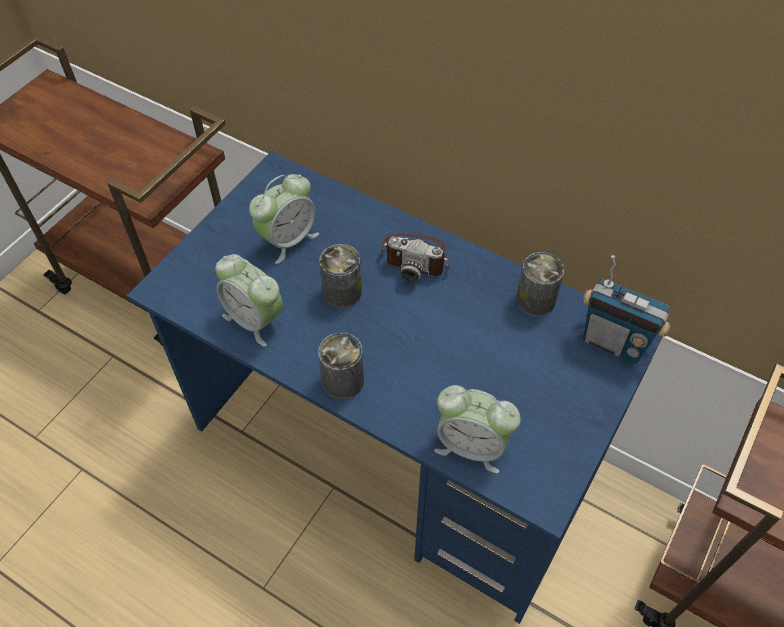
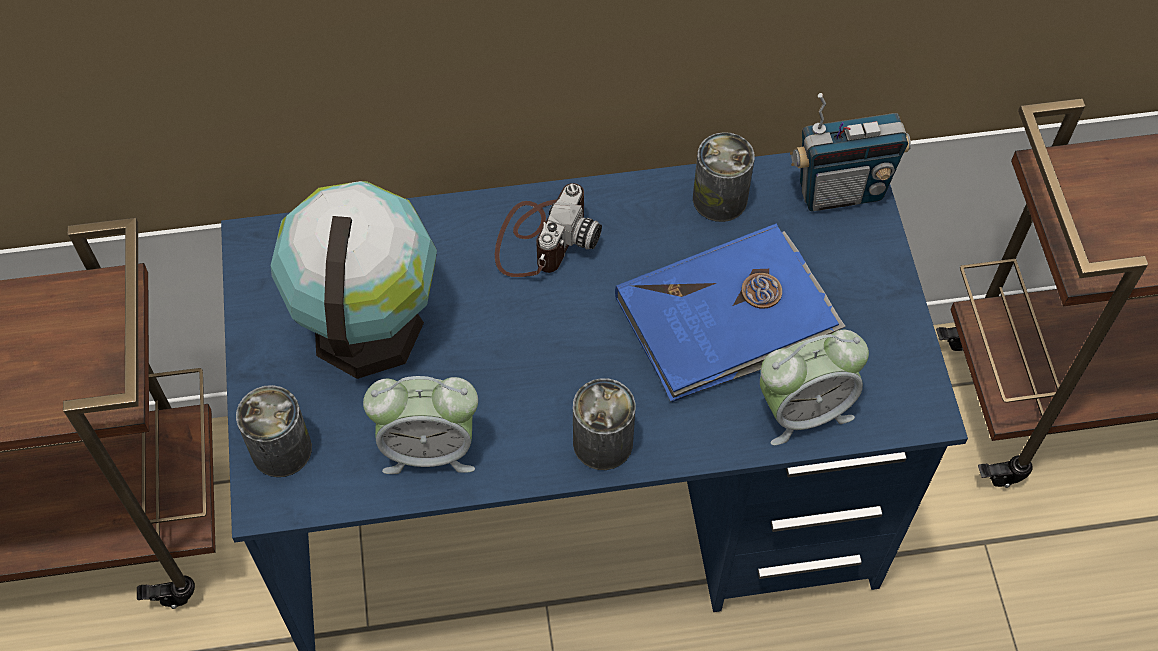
camera: 40 degrees left, 5 degrees up
(288, 240) = (367, 322): alarm clock -> globe
(342, 292) = (498, 340): can -> can (281, 449)
(416, 257) = (542, 238): camera -> camera turned 45 degrees counterclockwise
(477, 366) = (728, 319): none -> blue book

